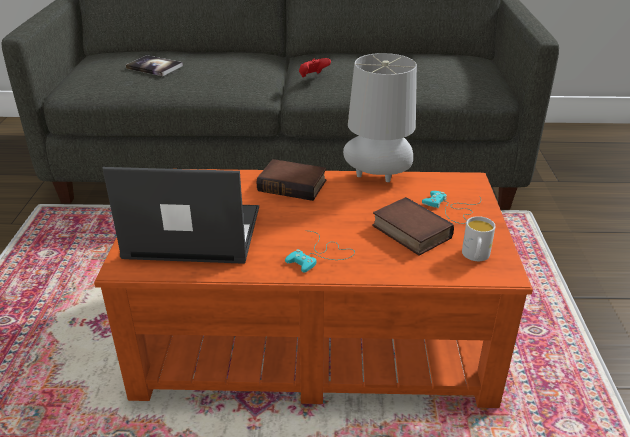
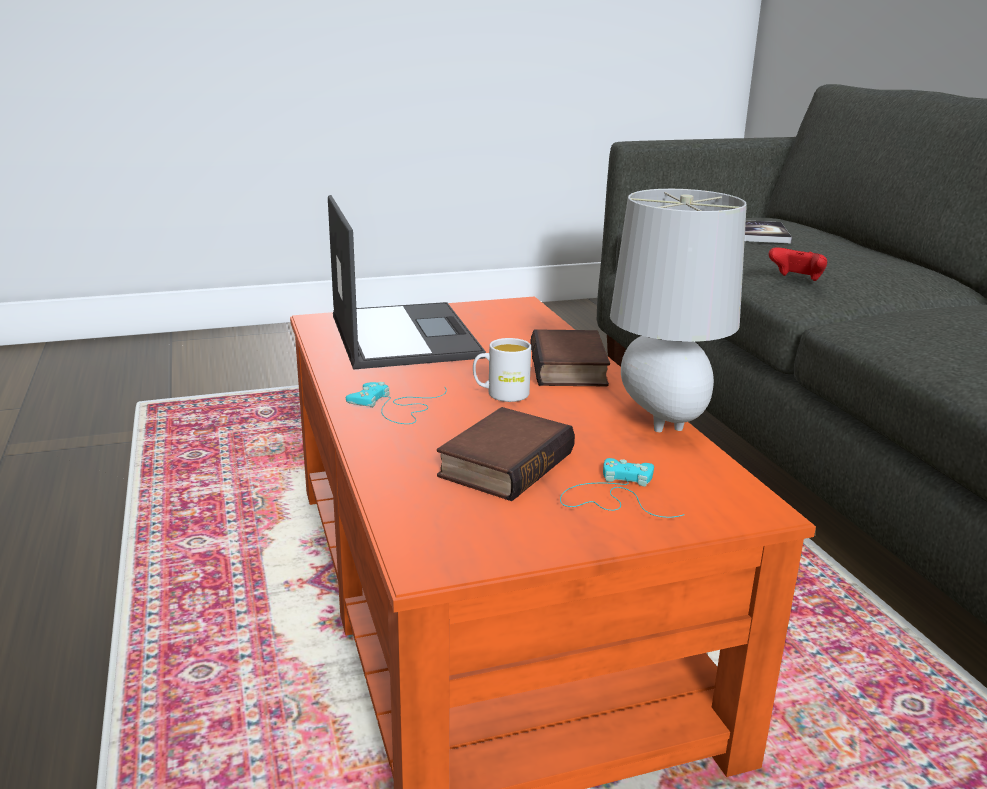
camera: 70 degrees right, 10 degrees down
(313, 76) = (908, 309): red game controller -> red game controller (796, 280)
(475, 256) = (465, 528): white mug -> white mug (500, 394)

